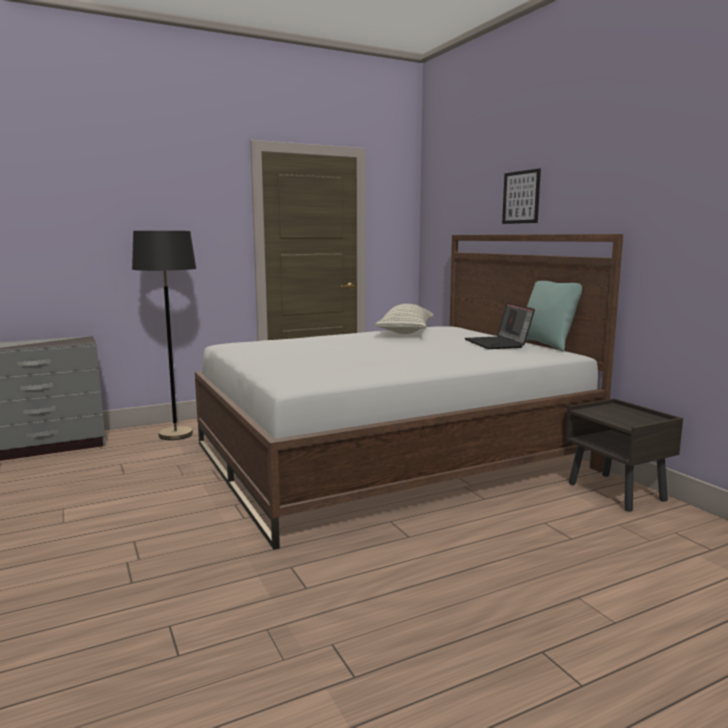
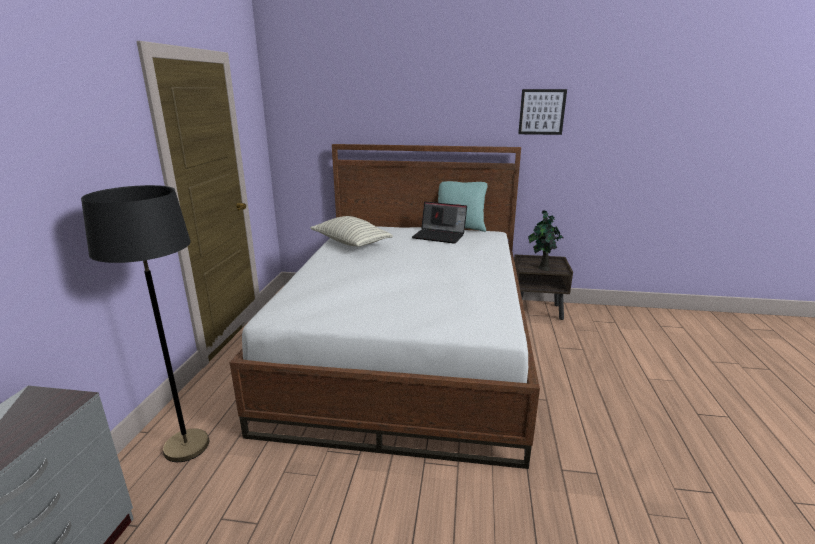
camera: 55 degrees left, 10 degrees up
(521, 197) = (412, 114): picture -> picture (542, 112)
(612, 417) = (542, 267): none -> potted plant

